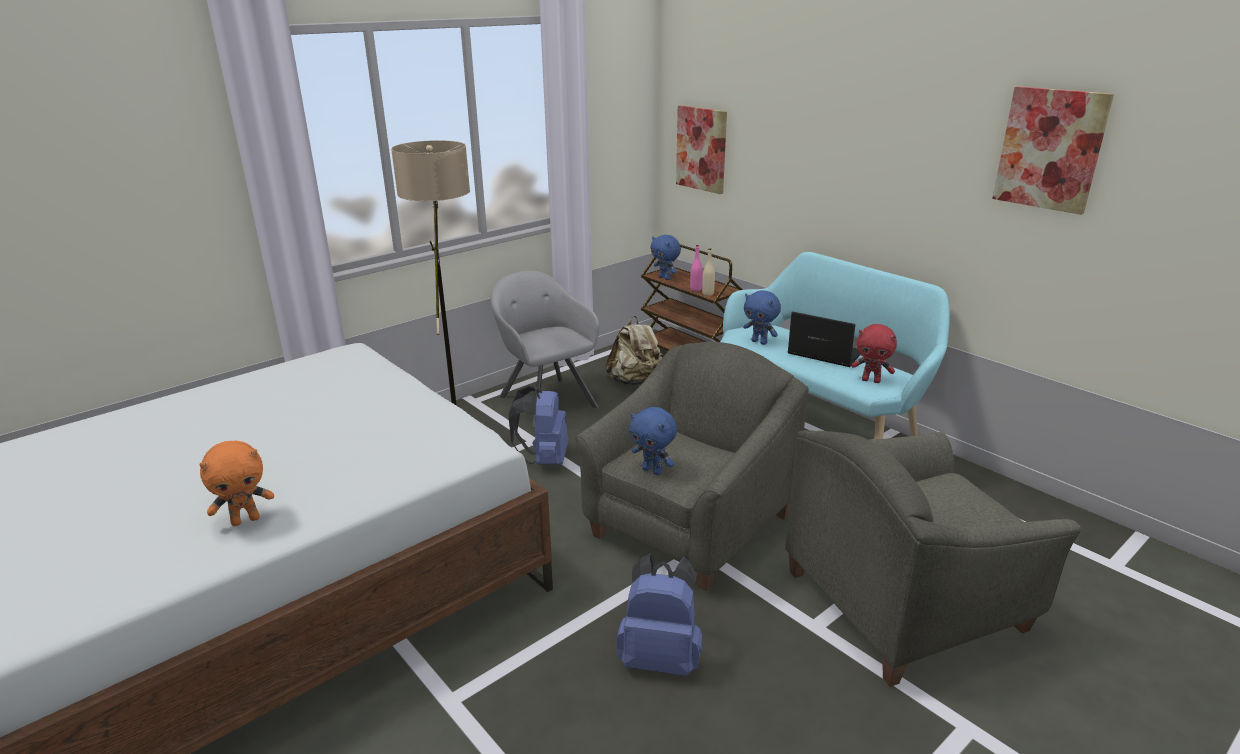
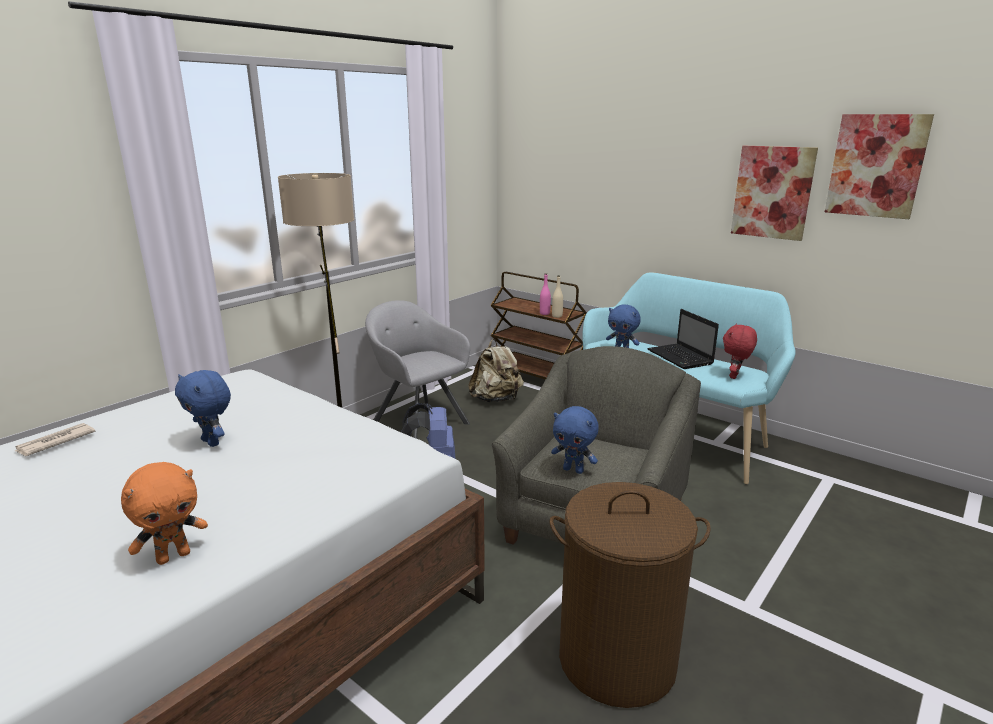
camera: 10 degrees left, 5 degrees down
(172, 407) = (55, 442): none -> newspaper
(660, 657) = (617, 659): blue backpack -> brown laundry basket
(665, 278) = (513, 306): blue plush toy -> blue plush toy (212, 442)
(701, 149) = (541, 191): picture -> picture (772, 192)
(822, 354) = (681, 358): laptop -> laptop turned 135 degrees counterclockwise
(871, 380) = (735, 376): red plush toy -> red plush toy turned 105 degrees clockwise
(905, 602) = (818, 575): grey armchair -> none

